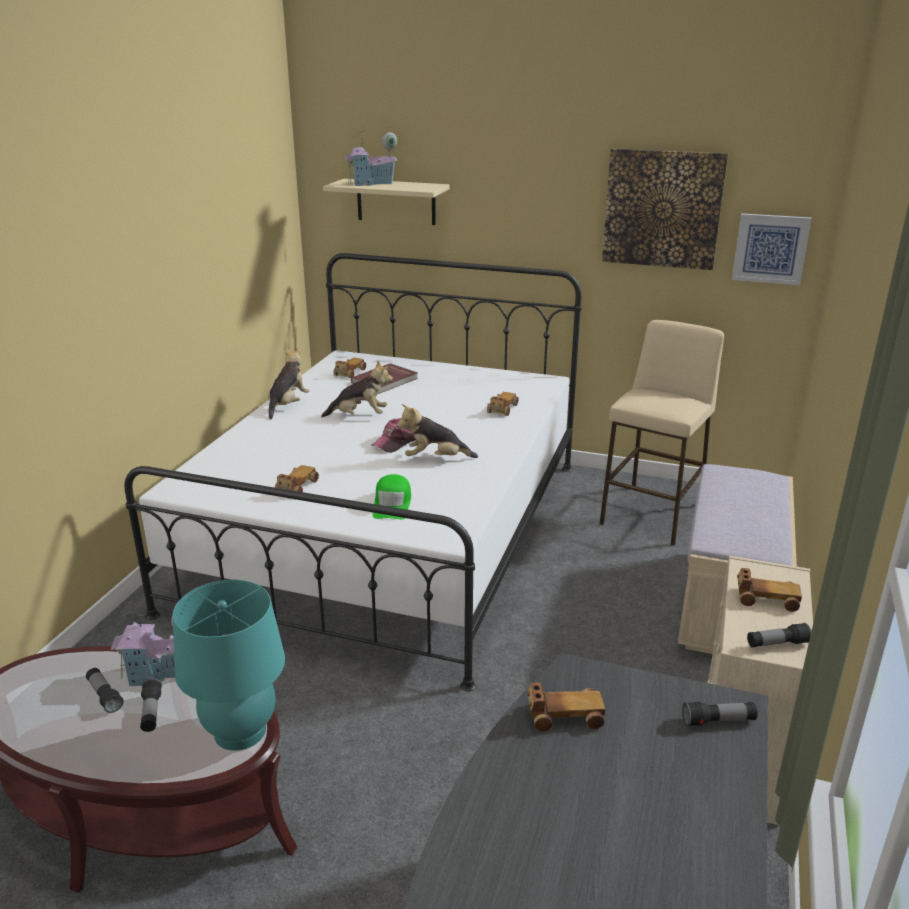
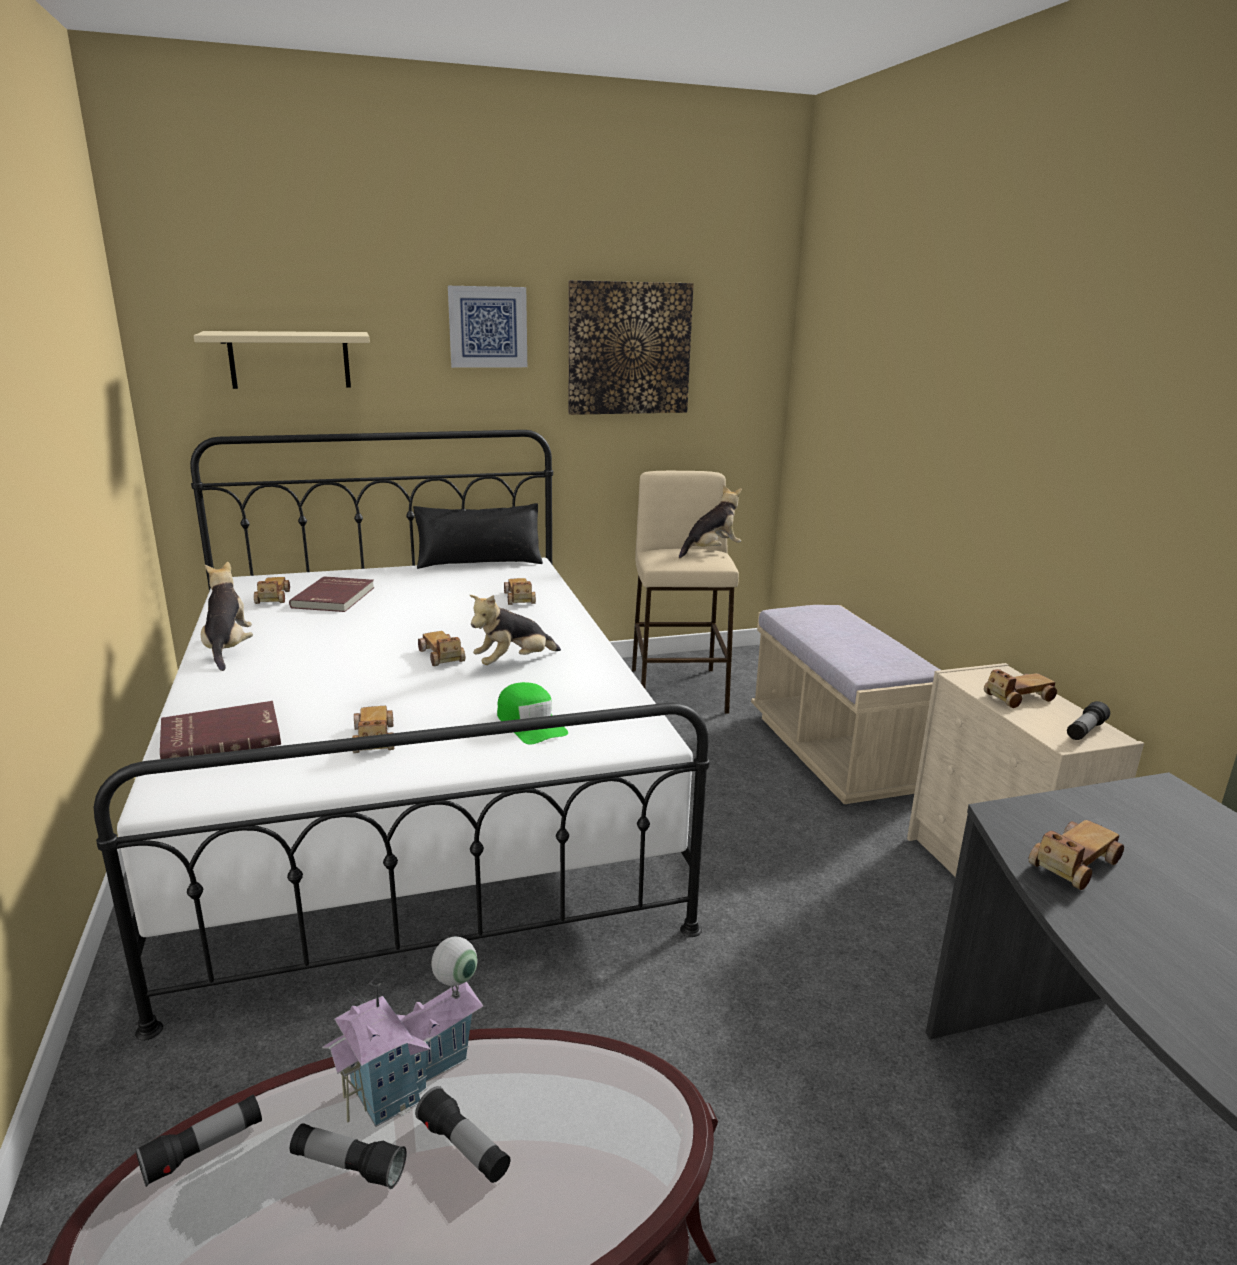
camera: 35 degrees left, 5 degrees down
(228, 461) = (221, 736): none -> red book
(240, 731) = (635, 1099): turquoise table lamp -> none
(360, 416) = (352, 640): plush toy -> plush toy (711, 551)
(372, 183) = (262, 332): toy house -> none
(397, 442) = (441, 656): cap -> toy car
(513, 371) = (479, 562): none -> black pillow
(718, 721) = (1179, 810): flashlight -> flashlight (203, 1149)
(770, 248) = (738, 384): picture -> picture (488, 327)

